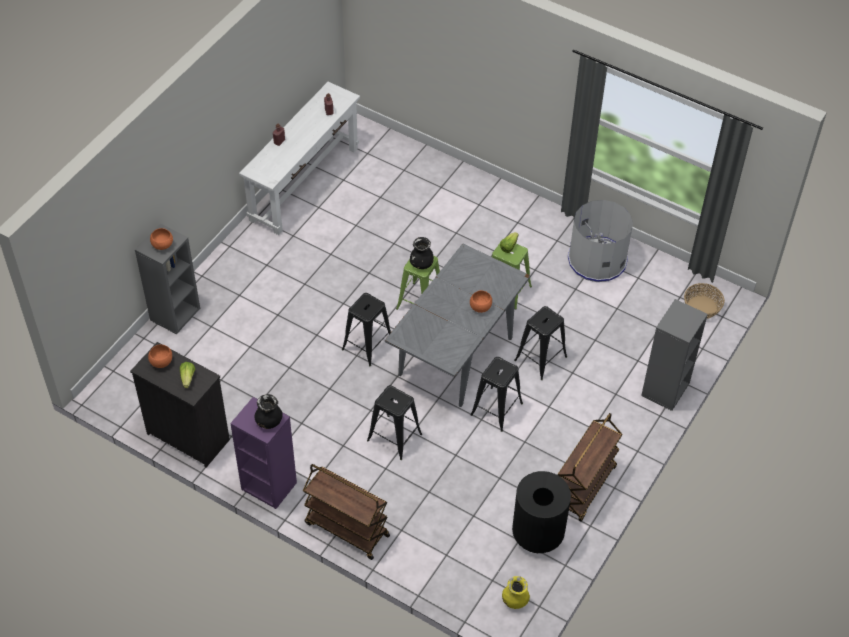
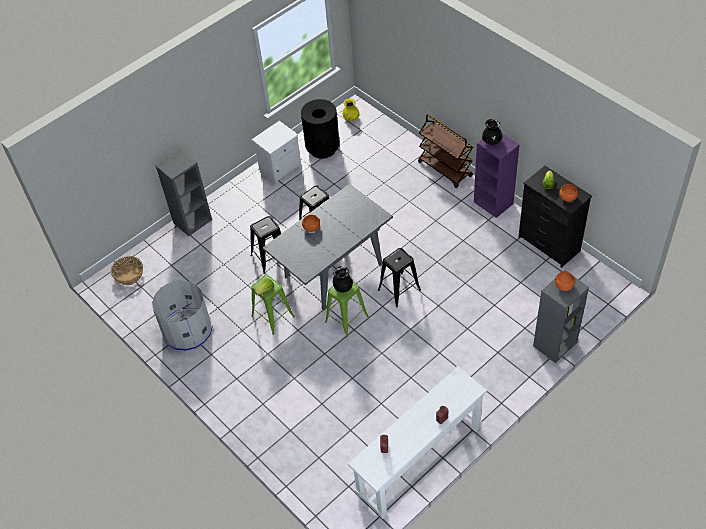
camera: 160 degrees left, 0 degrees up
(395, 437) = (397, 220): black stool -> none
(584, 488) = (280, 169): brown cart -> white nightstand

